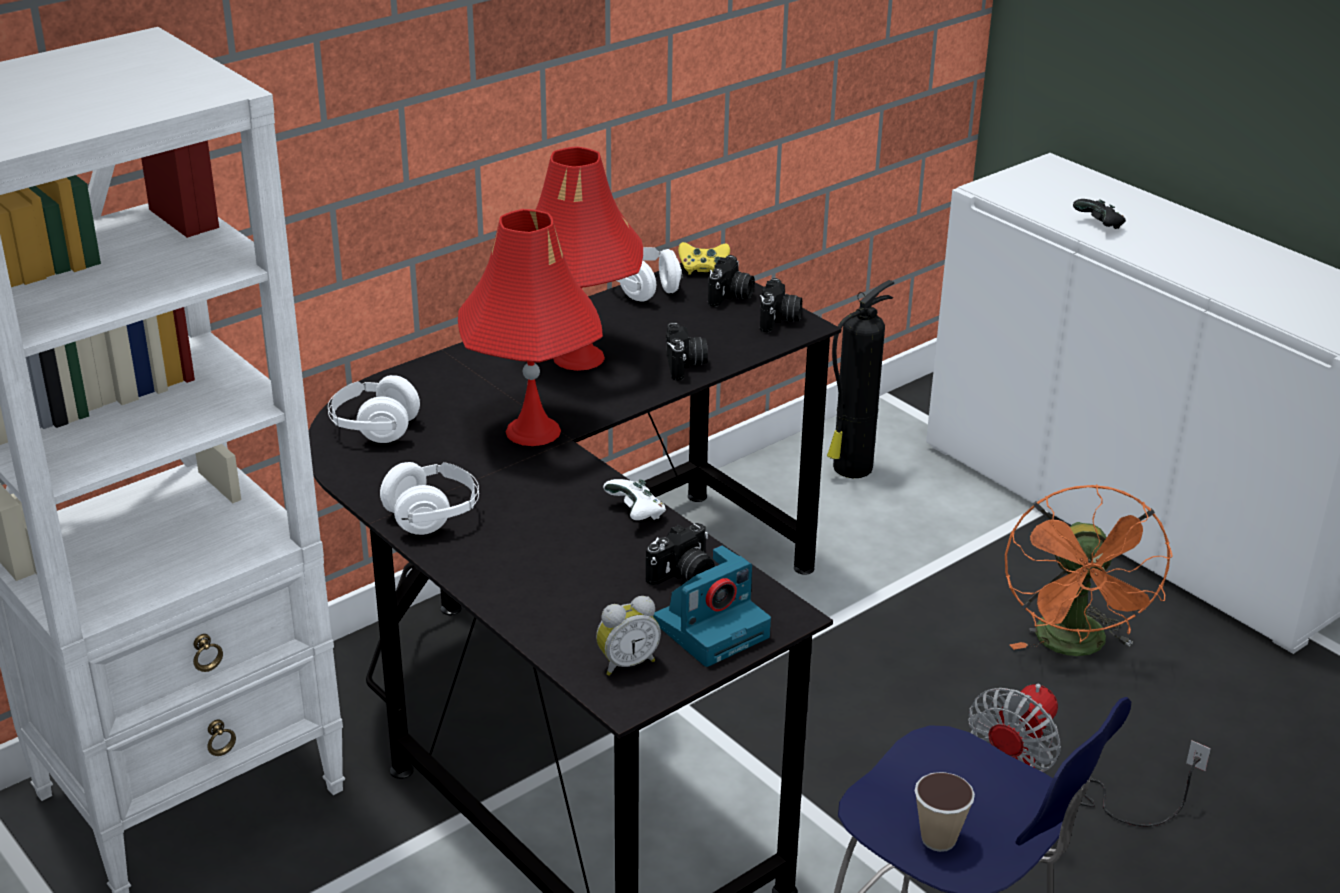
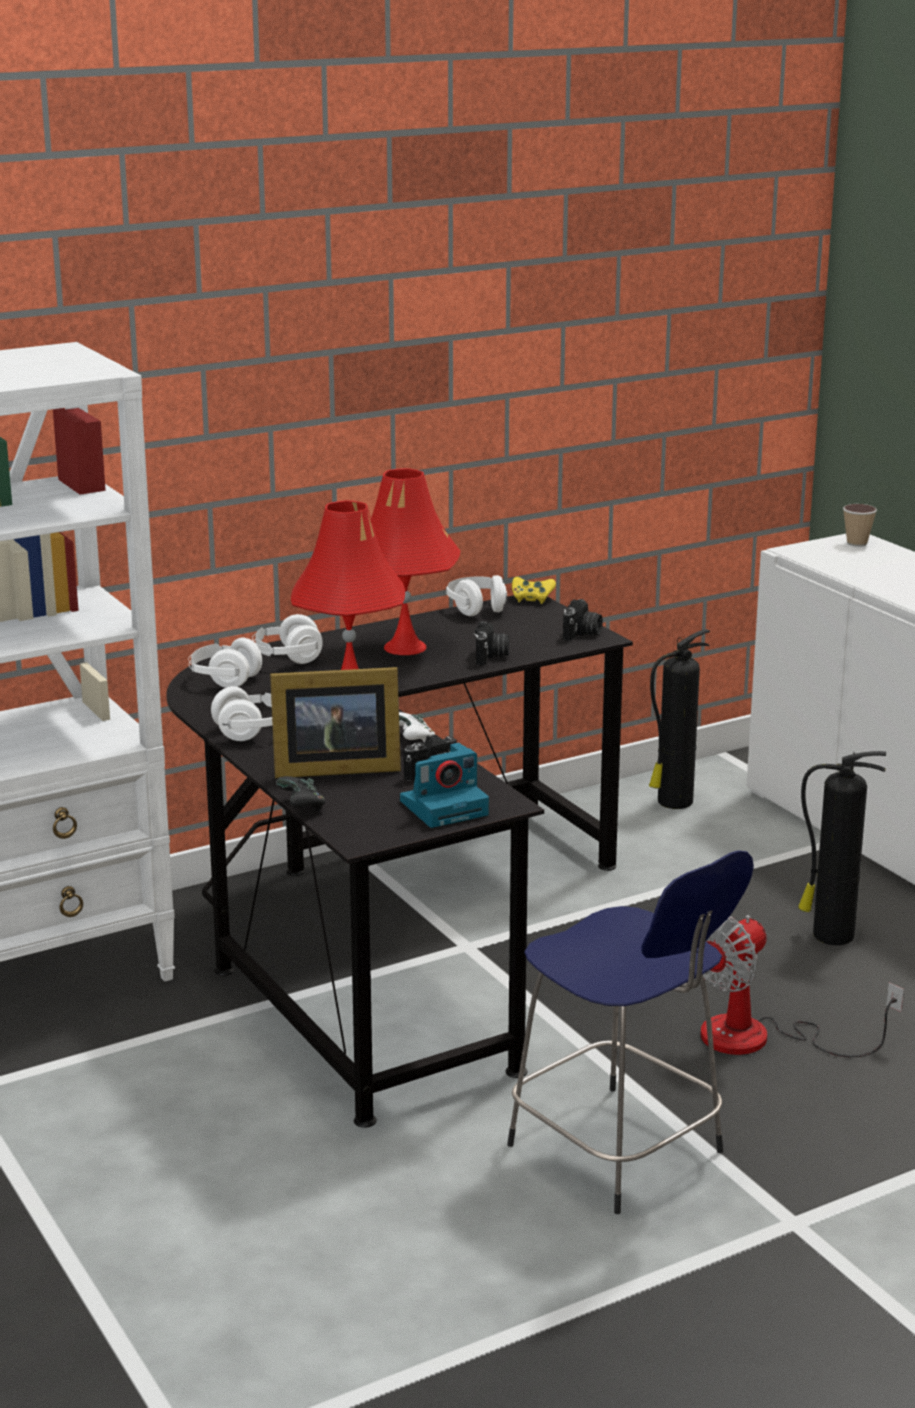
camera: 10 degrees right, 10 degrees down
(441, 386) = (287, 658): none -> white headphones
(551, 571) = (332, 768): none -> picture frame
(626, 663) = (369, 821): alarm clock -> none
(731, 296) = (548, 617): camera -> none
(938, 839) = (599, 970): cup -> cup (857, 543)
(1075, 647) = (830, 935): orange fan -> fire extinguisher
(1099, 226) = (878, 578): black game controller -> black game controller (302, 807)

